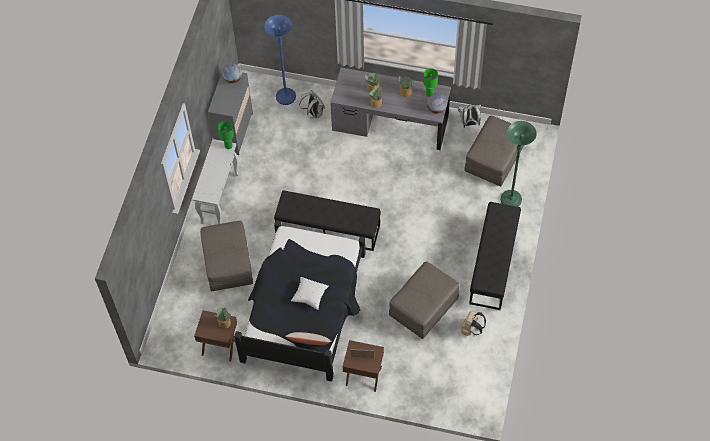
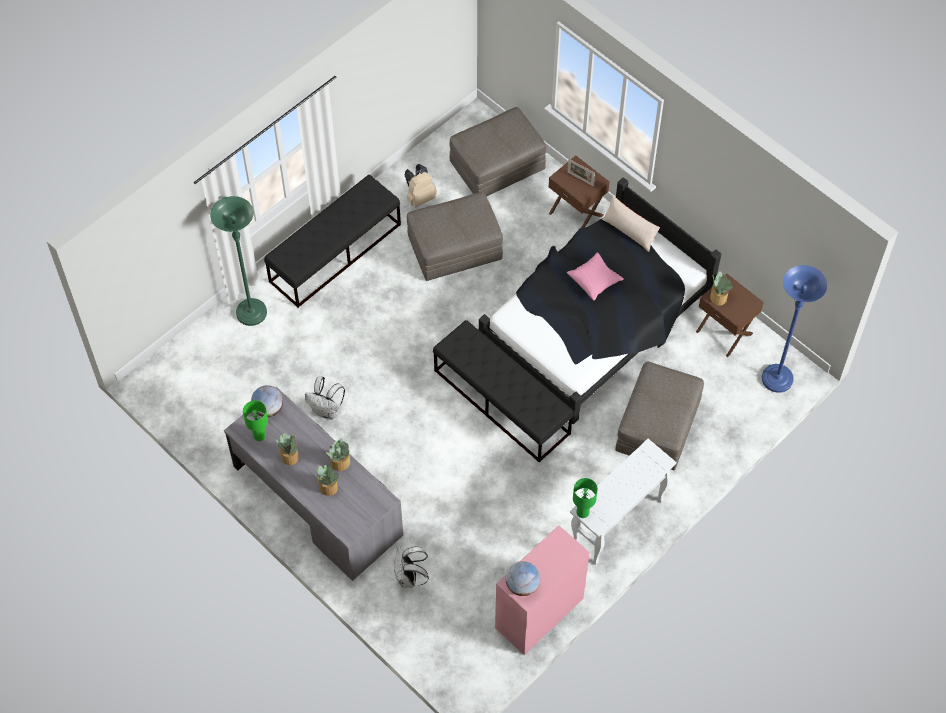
camera: 150 degrees left, 0 degrees up
(234, 132) = (539, 613): grey dresser -> pink dresser
(285, 97) = (431, 627): blue floor lamp -> blue floor lamp (777, 379)
(309, 295) = (594, 280): white pillow -> pink pillow
(469, 123) = (216, 440): white backpack -> white backpack (327, 411)
(494, 159) = (227, 374): grey ottoman -> grey ottoman (497, 166)

